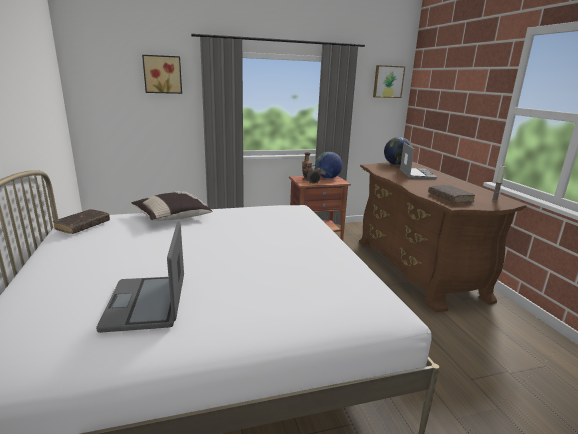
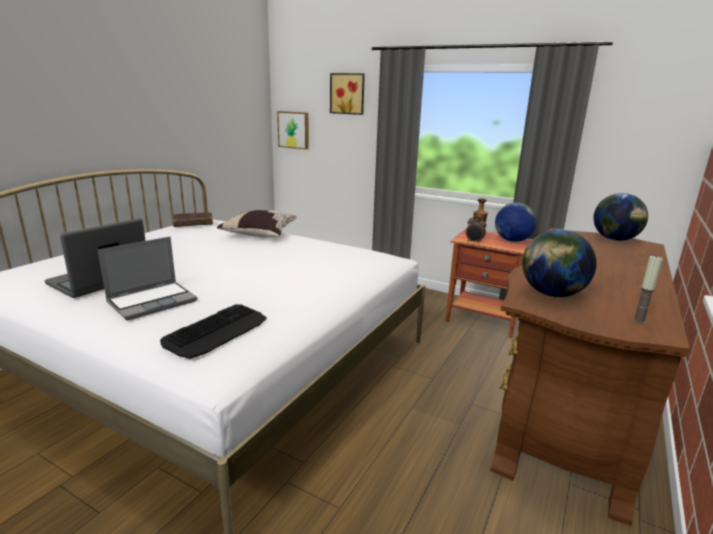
camera: 45 degrees right, 0 degrees up
(340, 290) = (217, 331): none -> keyboard
(388, 81) = (667, 102): picture -> picture (294, 130)
(416, 174) = (605, 256): laptop -> laptop (153, 301)
(450, 198) = (551, 294): brown book -> globe

